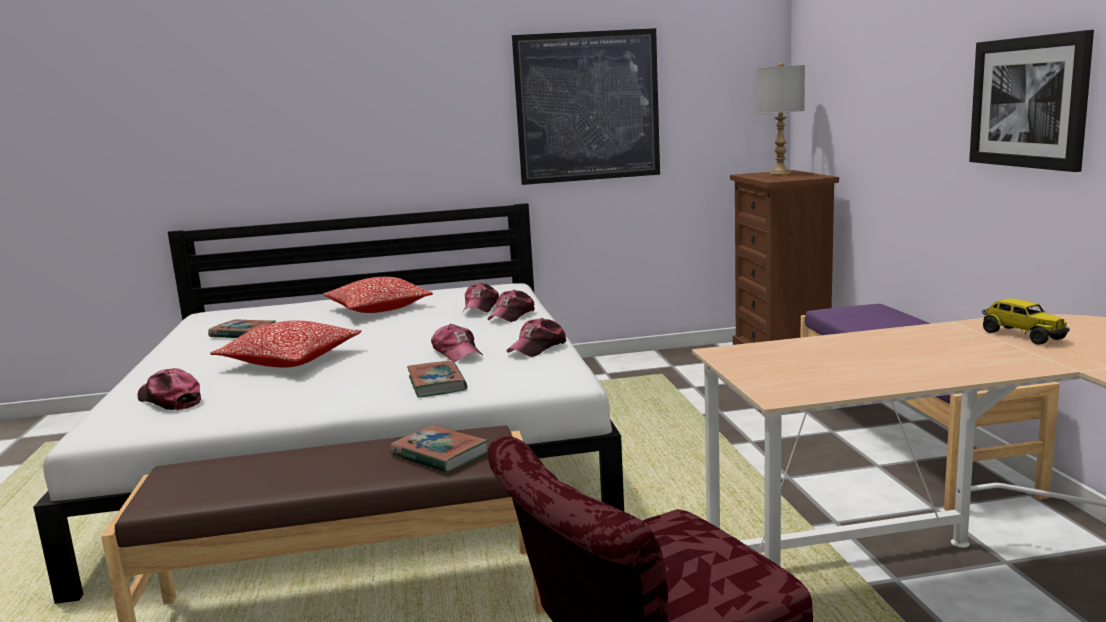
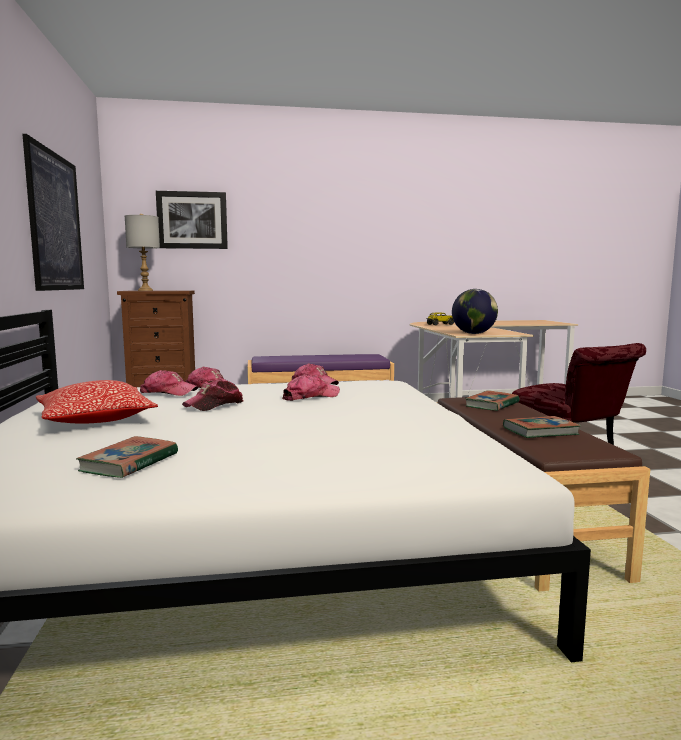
camera: 90 degrees left, 5 degrees down
(169, 400) = (418, 458): cap -> cap (214, 405)
(290, 360) = (292, 433): pillow -> none
(437, 384) = (387, 398): book -> book (540, 431)
(751, 360) = (474, 333): none -> globe
(1029, 102) = (348, 247): picture -> picture (192, 220)

